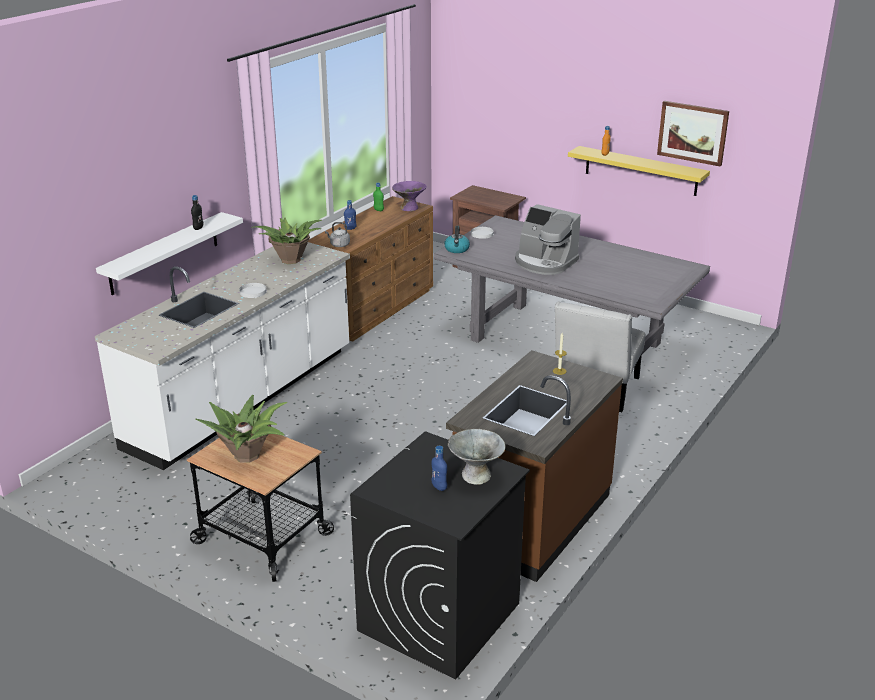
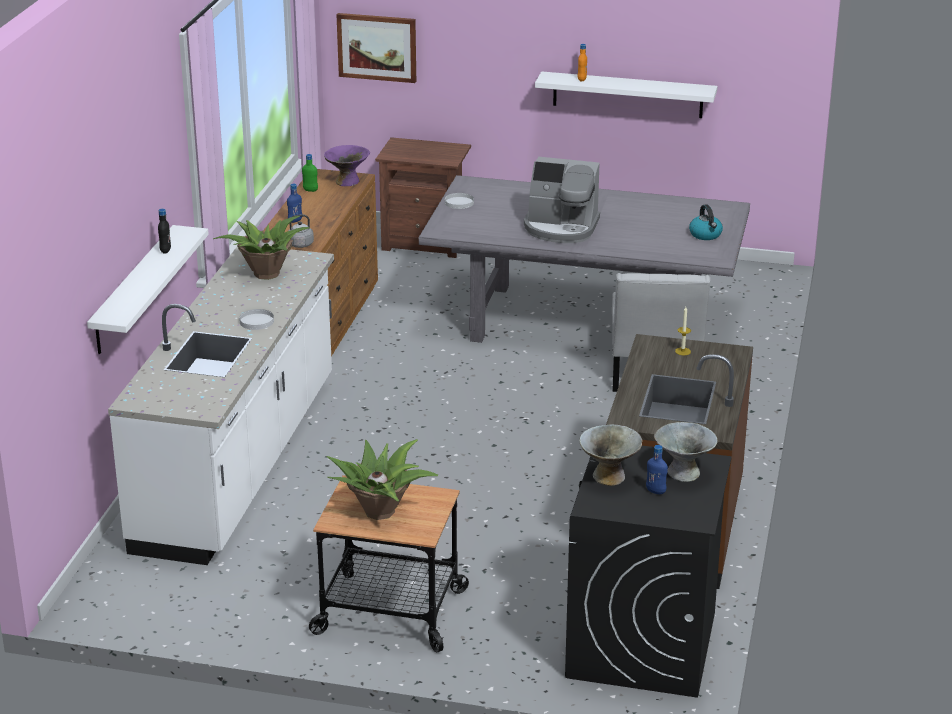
camera: 20 degrees left, 0 degrees up
(410, 465) = (609, 476): none -> grey bowl
(457, 249) = (444, 227): kettle -> kettle (706, 235)
(641, 171) = (627, 95): yellow shelf -> white shelf
(692, 132) = (692, 42): picture -> picture (377, 47)

